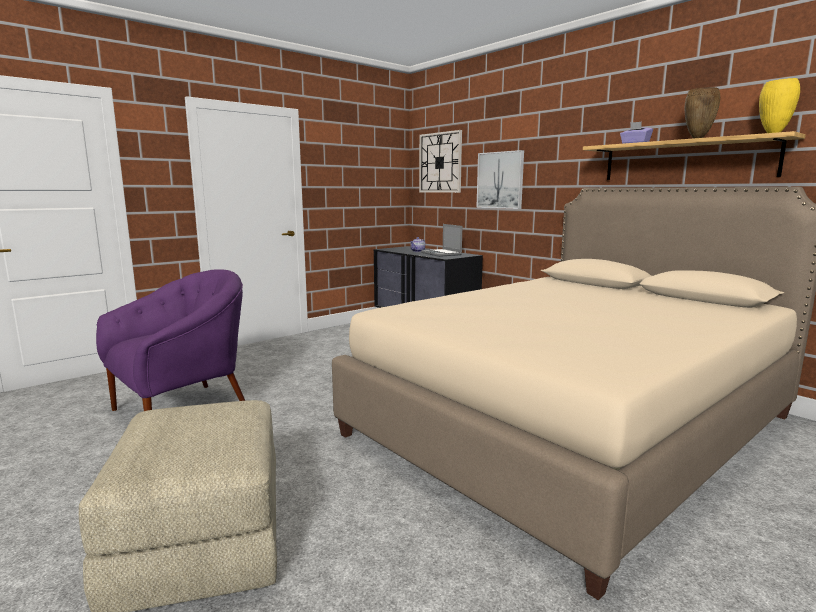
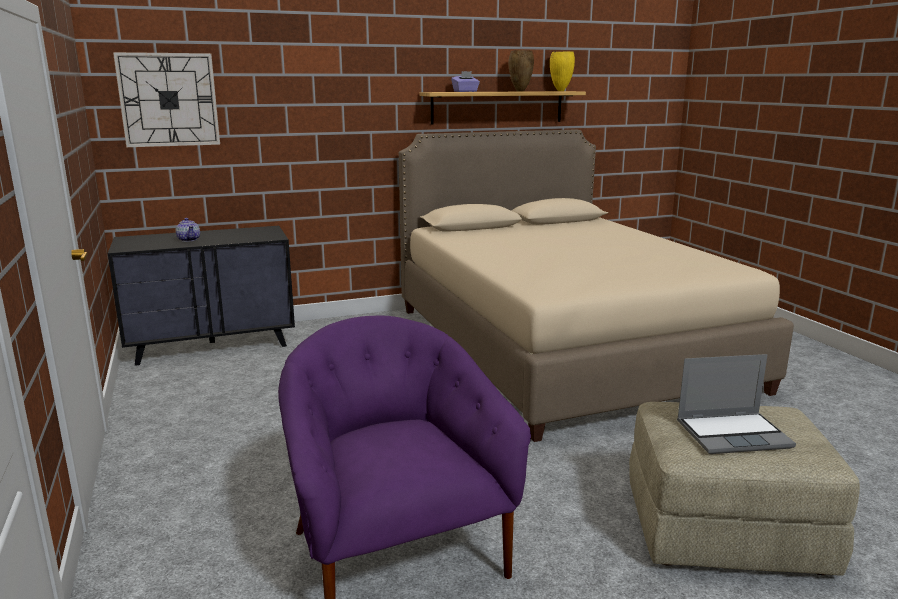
camera: 70 degrees left, 5 degrees up
(442, 254) = (238, 235): laptop -> laptop (733, 434)
(500, 180) = (291, 126): picture -> none

